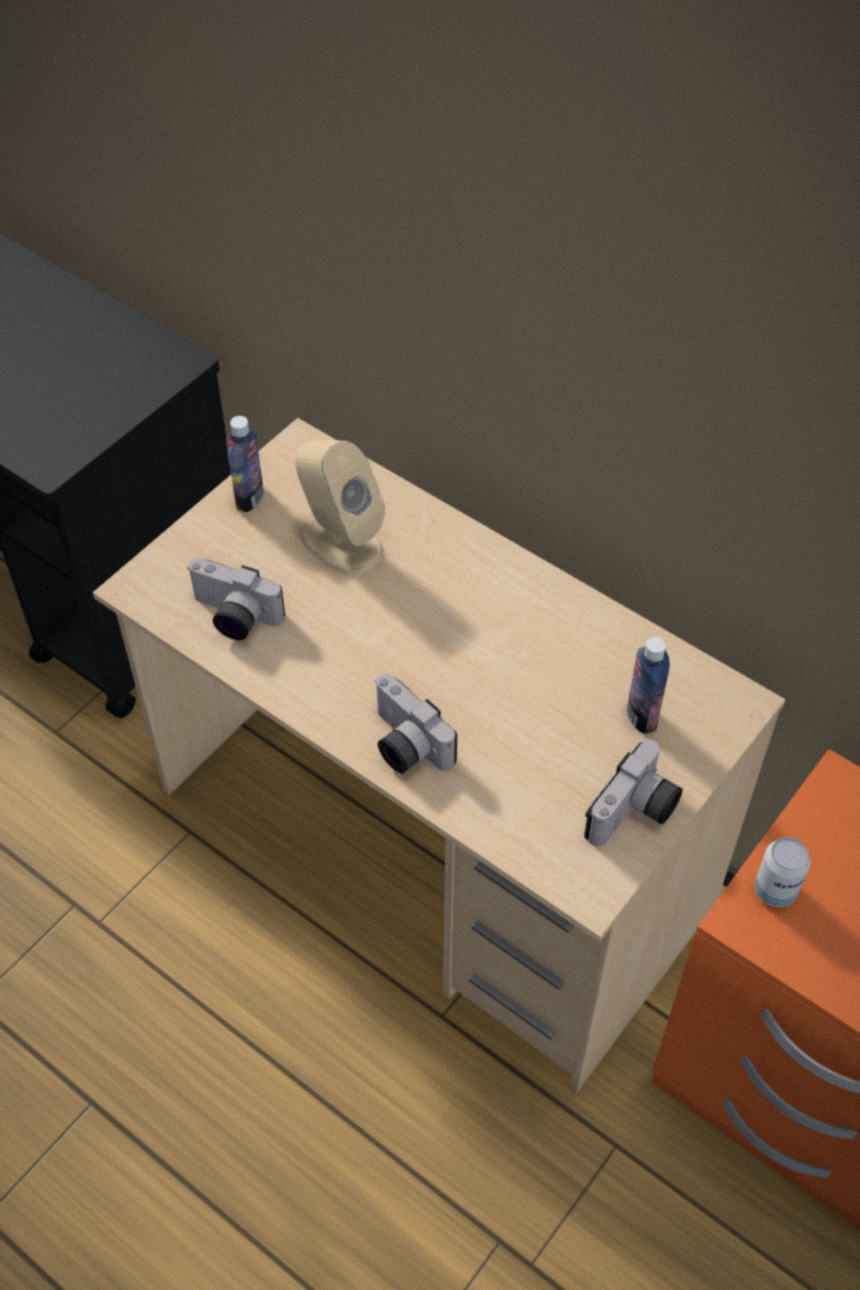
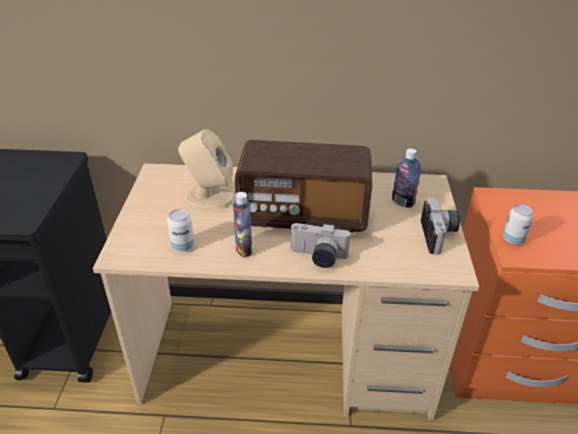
camera: 35 degrees left, 15 degrees down
(232, 618) = (183, 246): camera -> can
(249, 498) = (147, 198): bottle -> bottle (244, 249)
(454, 653) = (303, 214): none -> radio

